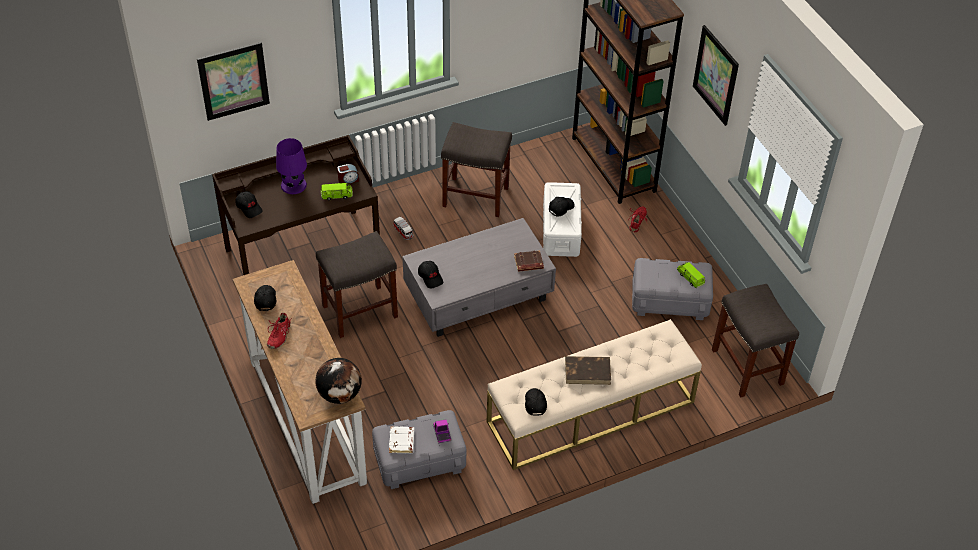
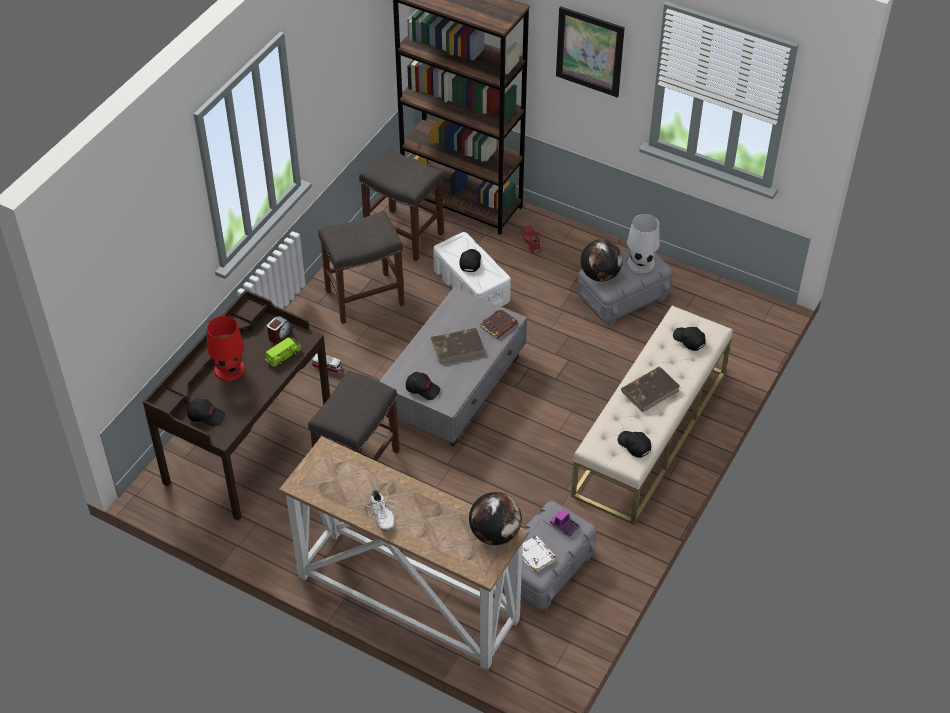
camera: 35 degrees left, 0 degrees up
(233, 81) = (132, 284): picture -> none
(265, 299) = (333, 489): black cap -> black cap (688, 340)
(278, 335) = (381, 515): red shoe -> white shoe
(294, 184) = (229, 369): purple table lamp -> red table lamp
(484, 262) = (458, 347): none -> brown book
(649, 269) = (600, 275): none -> globe
(690, 278) = (641, 263): green toy car -> white table lamp
(746, 366) = (737, 318): grey stool -> grey stool (403, 235)

